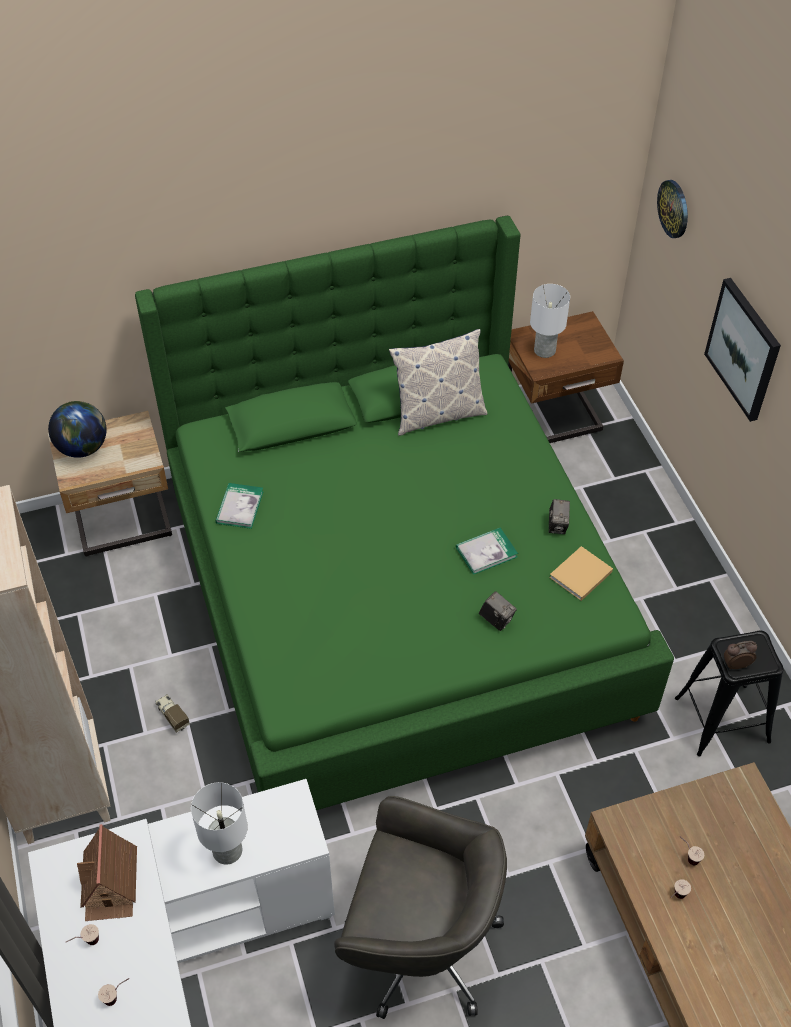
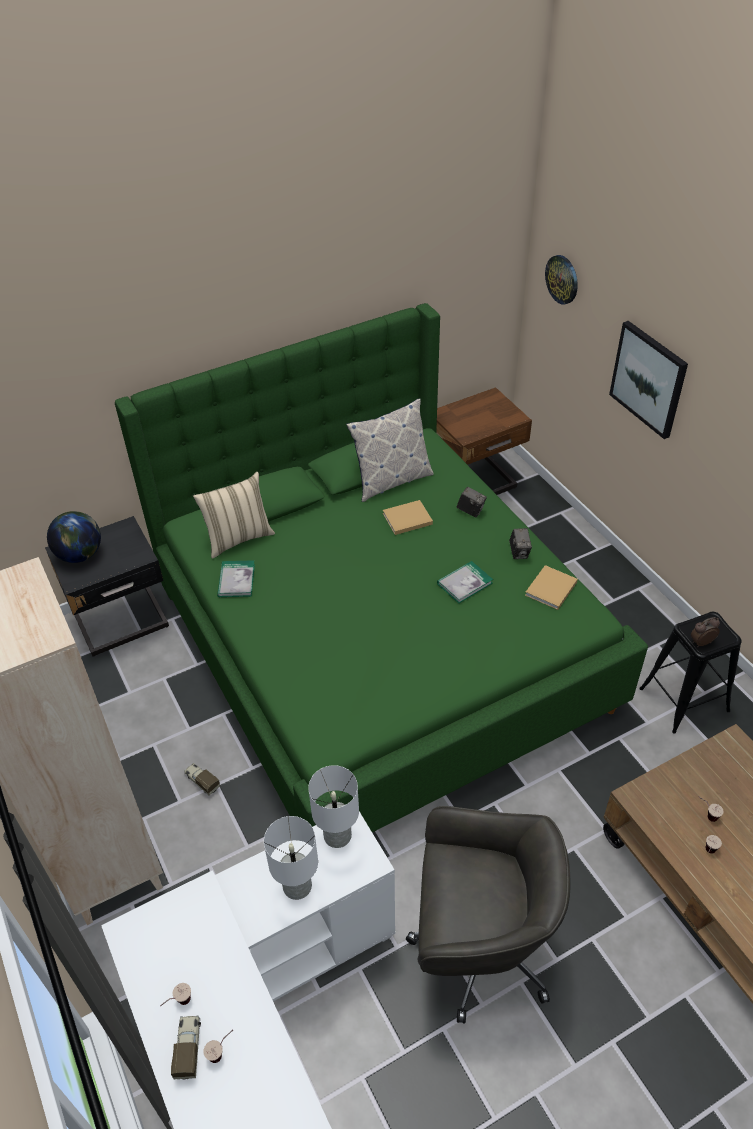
camera: 10 degrees left, 5 degrees down
(86, 987) = (188, 1049): none -> toy truck
(110, 883) = (190, 939): toy house -> none
(124, 523) = (123, 623): beige nightstand -> black nightstand
(252, 457) = (238, 538): none -> beige pillow
(442, 464) = (406, 519): none -> beige book
(496, 619) = (489, 637): camera -> camera (470, 511)
(544, 350) = (464, 421): white table lamp -> white table lamp (336, 835)

